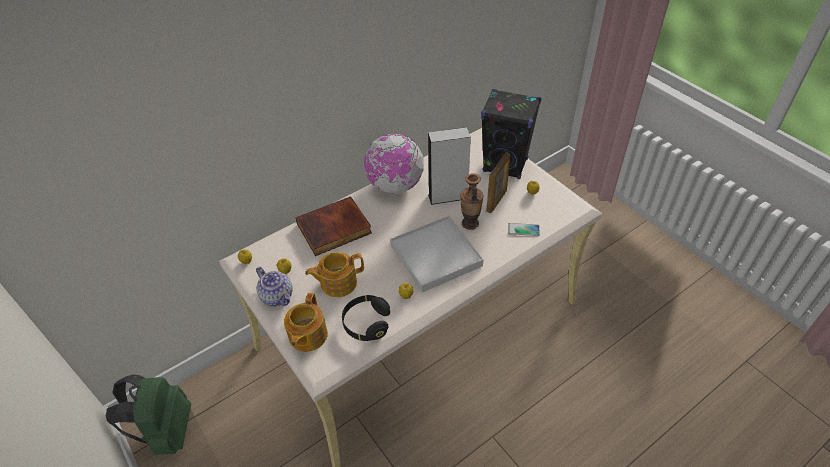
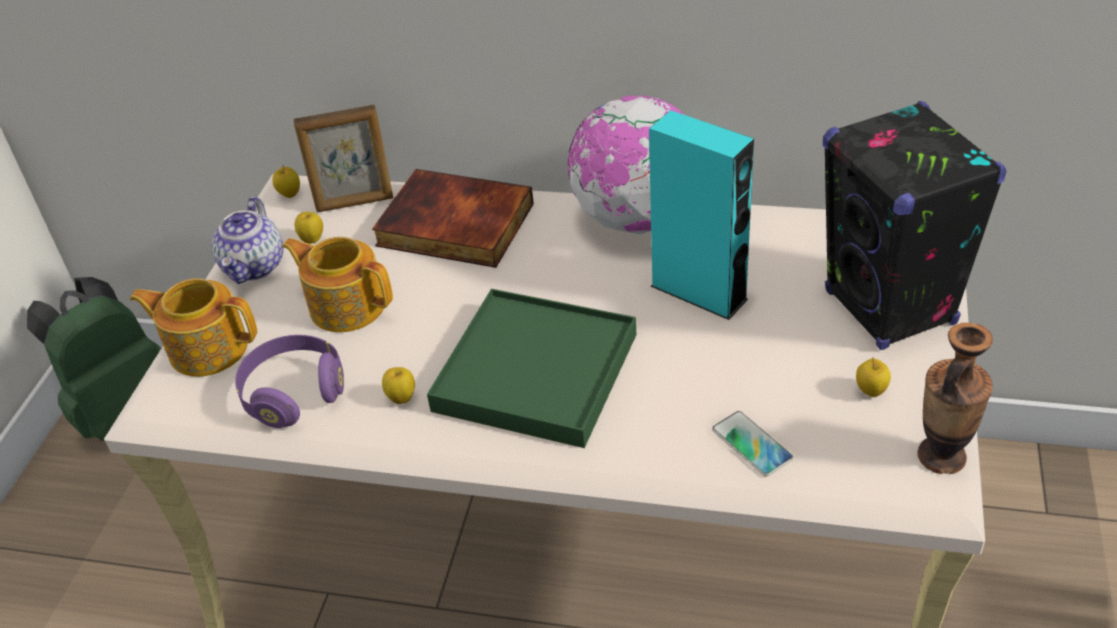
camera: 50 degrees right, 5 degrees down
(307, 336) = (207, 348): teapot -> teapot turned 45 degrees clockwise
(366, 324) = (294, 393): black headphones -> purple headphones
(436, 255) = (536, 372): white tray -> green tray
(448, 196) = (699, 292): grey speaker -> turquoise speaker
(470, 223) = (669, 362): vase -> vase (941, 456)
(496, 201) = (776, 358): picture frame -> picture frame (355, 203)

